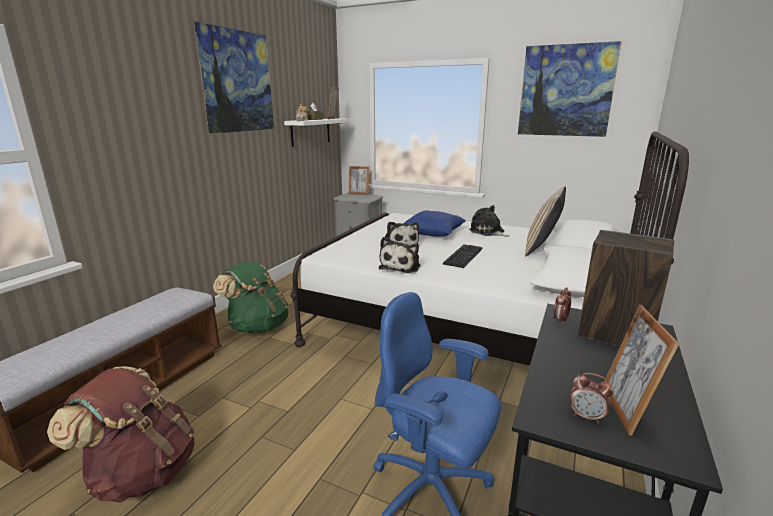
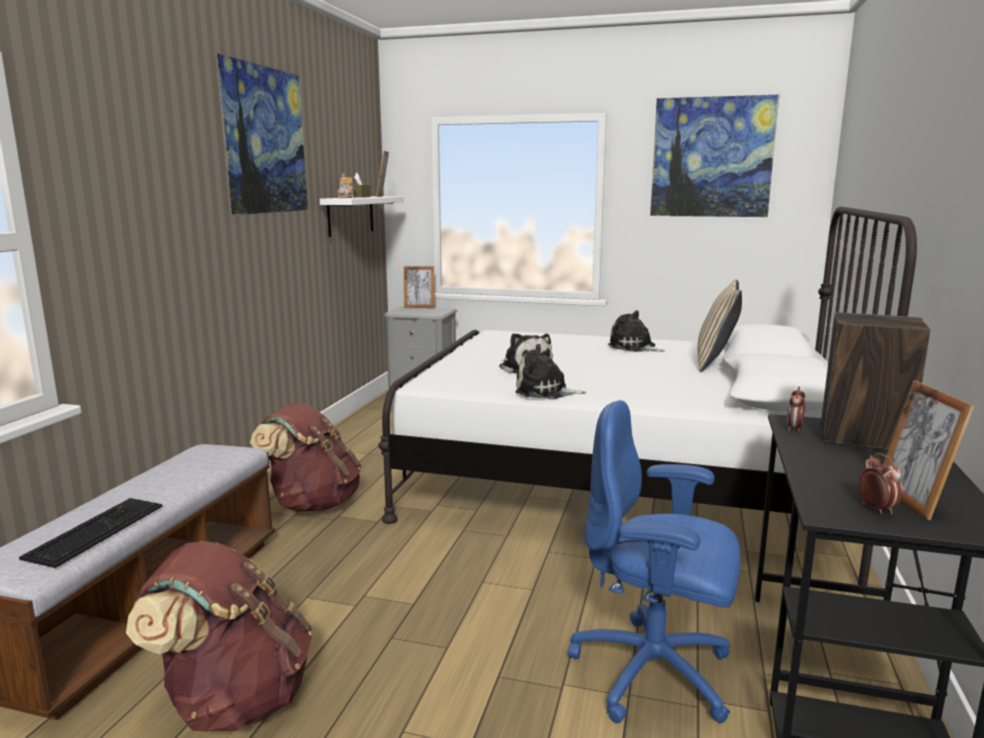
camera: 10 degrees left, 5 degrees down
(257, 326) = (312, 503): green backpack -> brown backpack
(401, 266) = (545, 392): plush toy -> plush toy turned 90 degrees clockwise
(433, 233) = (561, 352): blue pillow -> none
(462, 256) = (618, 375): keyboard -> keyboard (96, 530)
(586, 416) = (876, 509): alarm clock -> alarm clock turned 120 degrees counterclockwise

